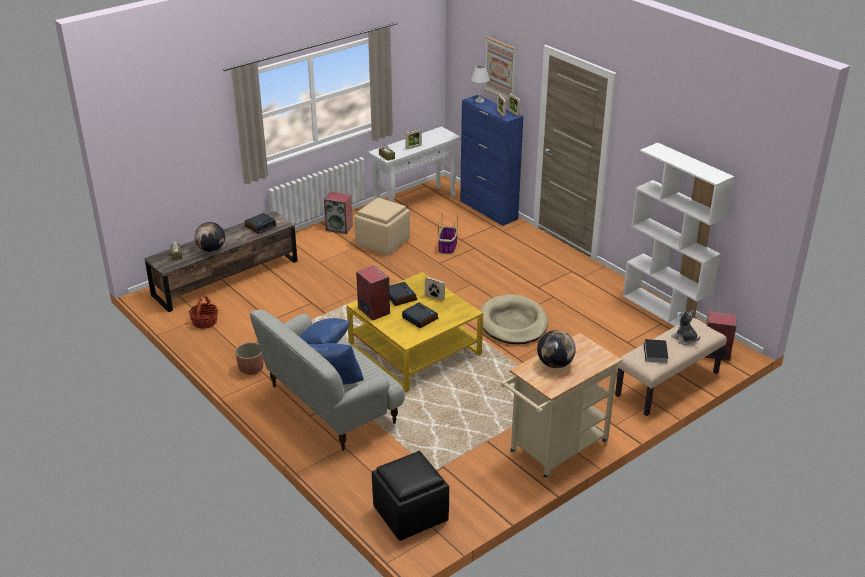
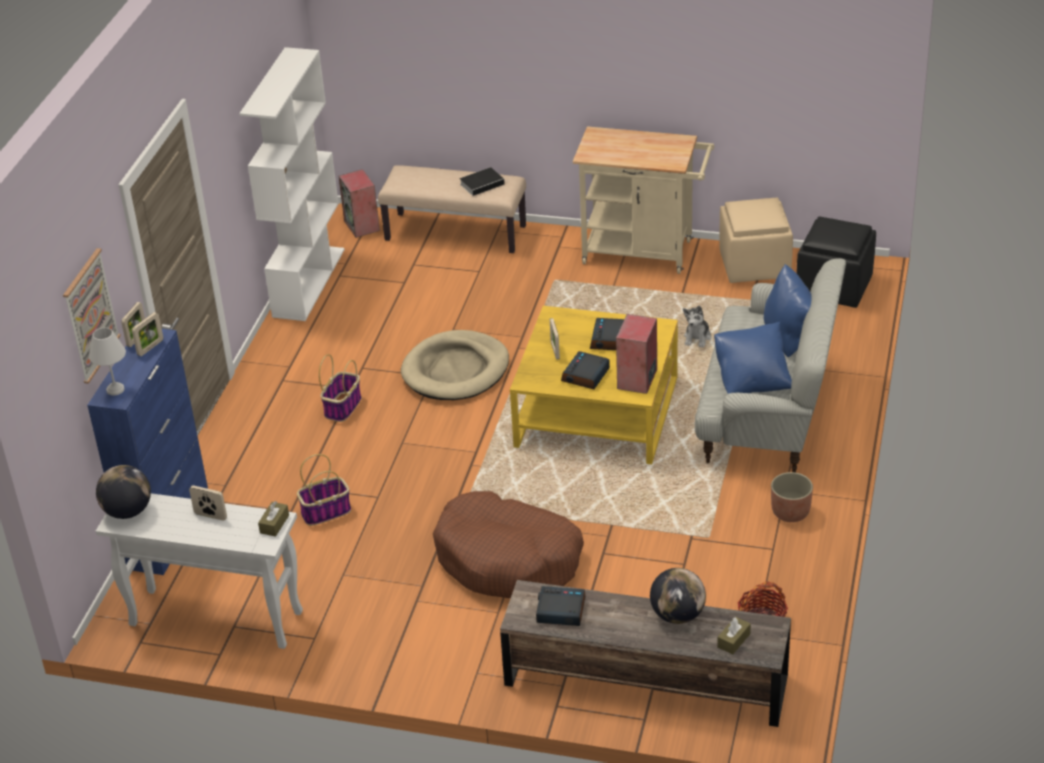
camera: 125 degrees left, 5 degrees up
(339, 228) = (378, 654): speaker -> none
(346, 277) = (508, 559): none -> brown dog bed
(382, 242) = (377, 582): beige ottoman -> beige ottoman (754, 265)
(524, 279) = (343, 407): none -> basket
(555, 364) = (643, 153): globe -> globe (128, 511)
(684, 339) = (435, 178): plush toy -> plush toy (697, 338)

